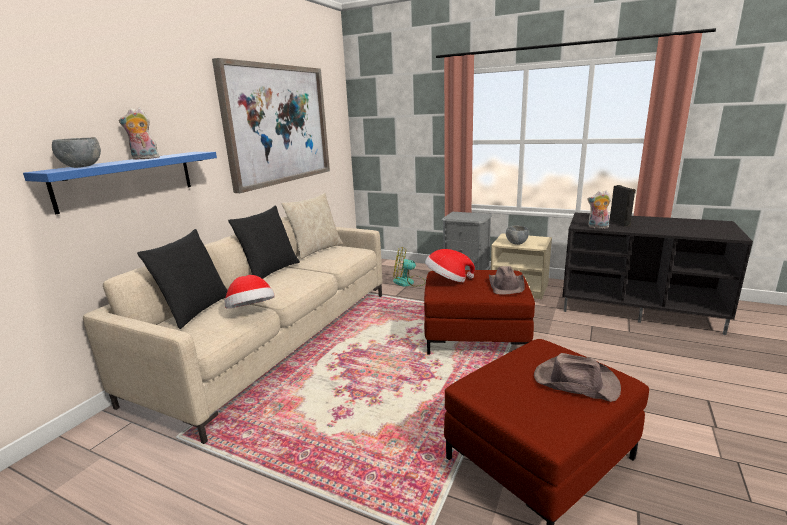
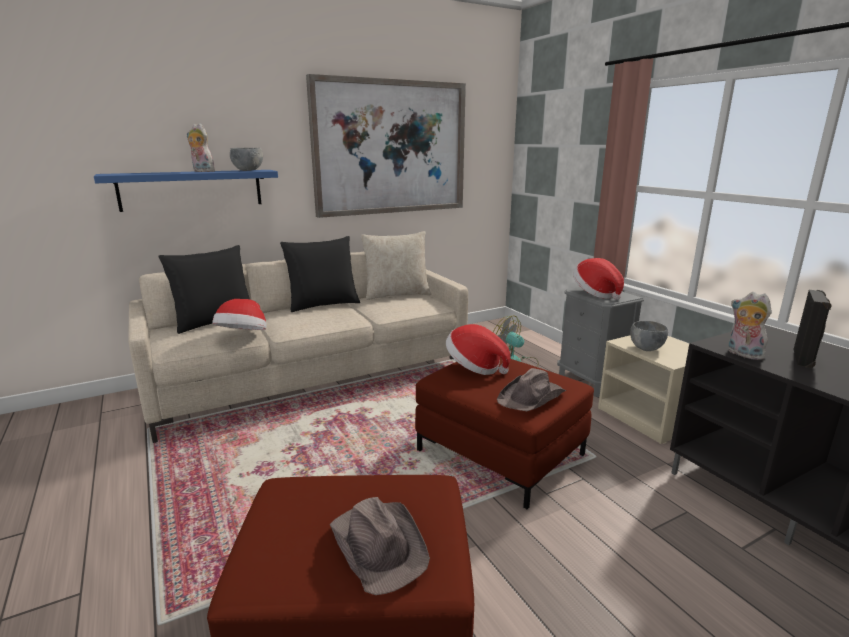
camera: 35 degrees right, 0 degrees up
(81, 166) = (137, 173): grey bowl -> grey bowl (248, 170)
(464, 217) = (596, 293): none -> hat

